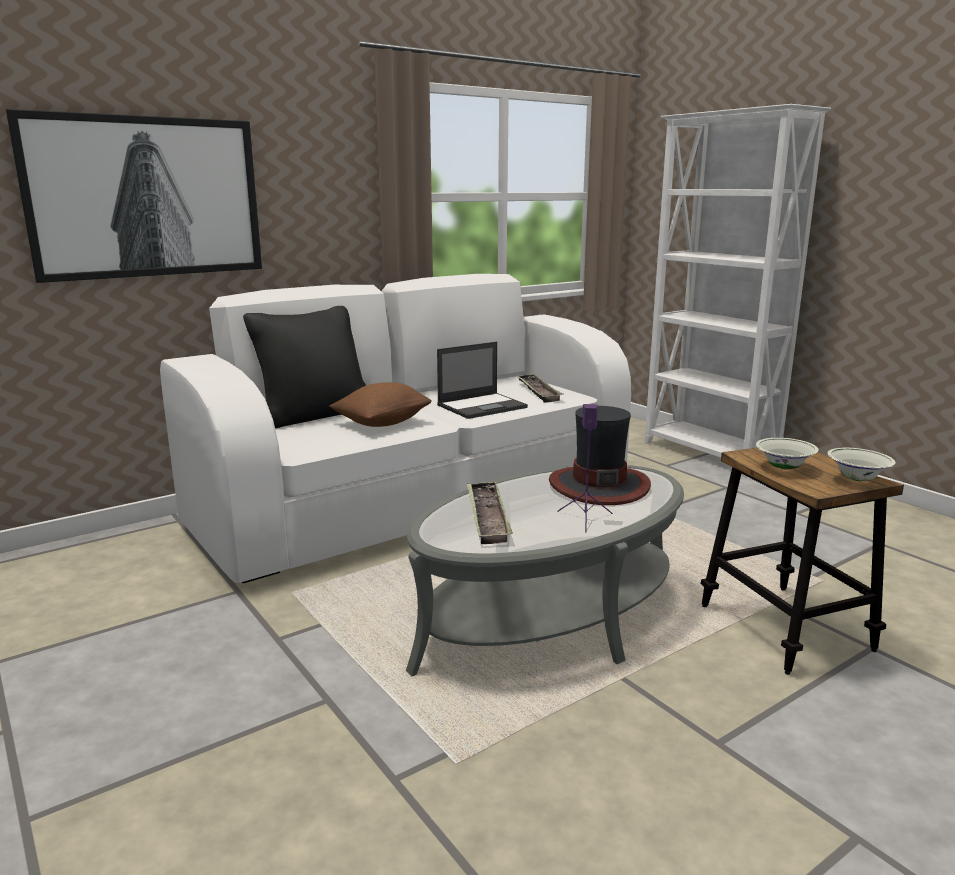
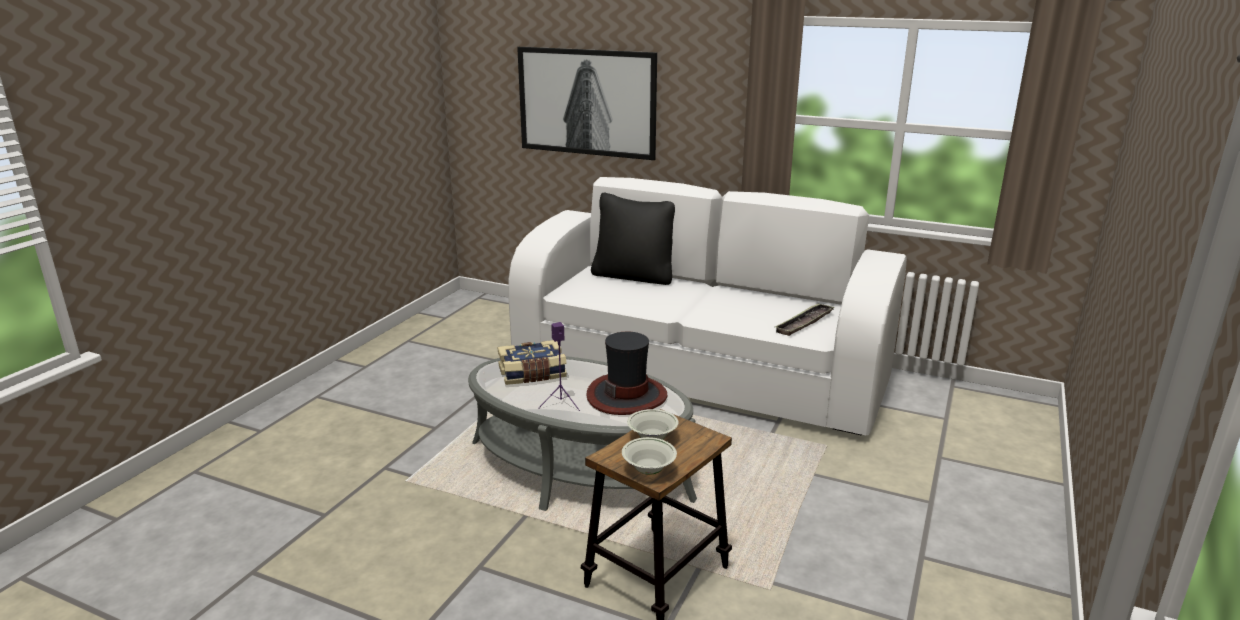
camera: 60 degrees right, 5 degrees up
(382, 423) = (644, 297): brown pillow -> none
(482, 406) = (731, 315): laptop -> none
(487, 517) = (532, 374): tray -> book
(709, 454) = (1014, 475): white bookcase -> none

